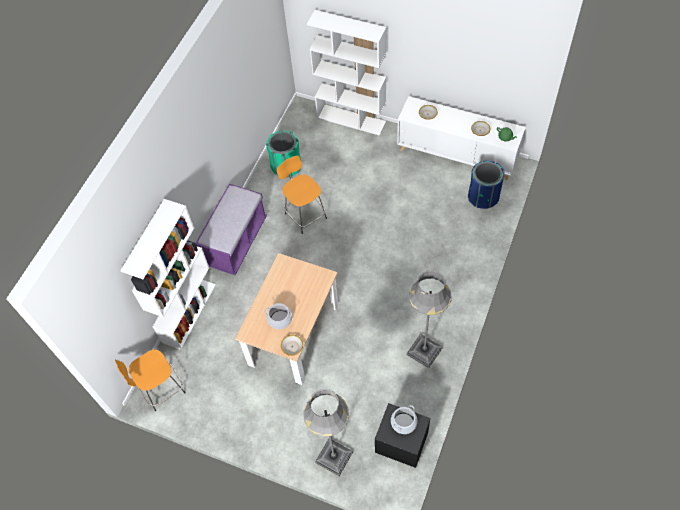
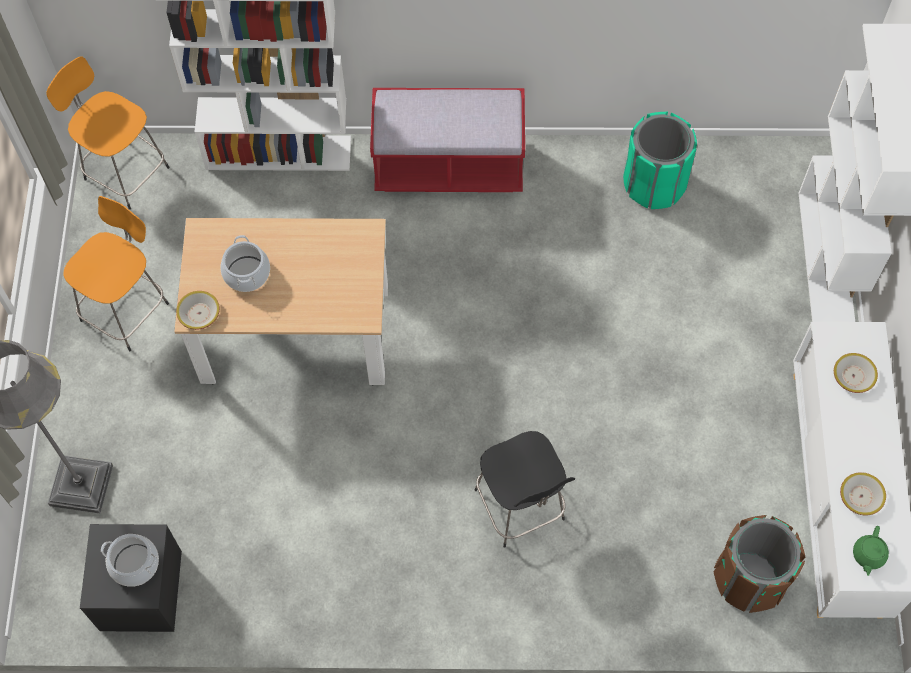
camera: 65 degrees right, 5 degrees up
(236, 242) = (449, 166): purple bench -> red bench
(305, 215) = (557, 257): orange stool -> orange stool (127, 309)
(420, 268) = (520, 507): none -> black stool
(424, 351) = (339, 573): grey floor lamp -> none
(483, 197) = (749, 579): blue trash can -> brown trash can

